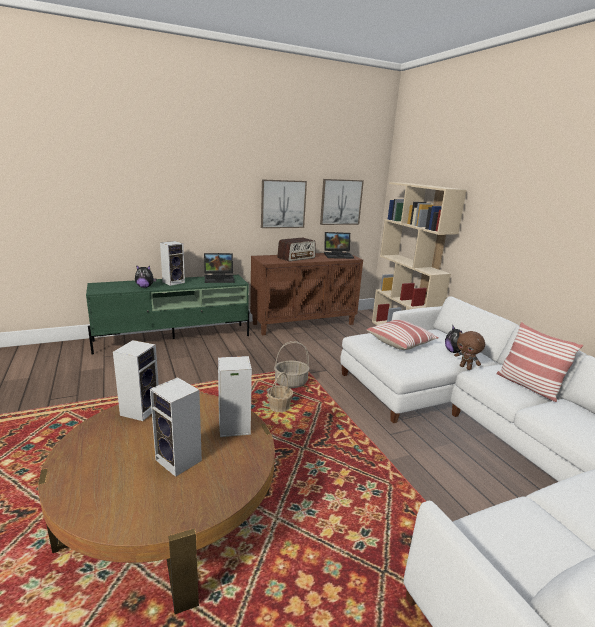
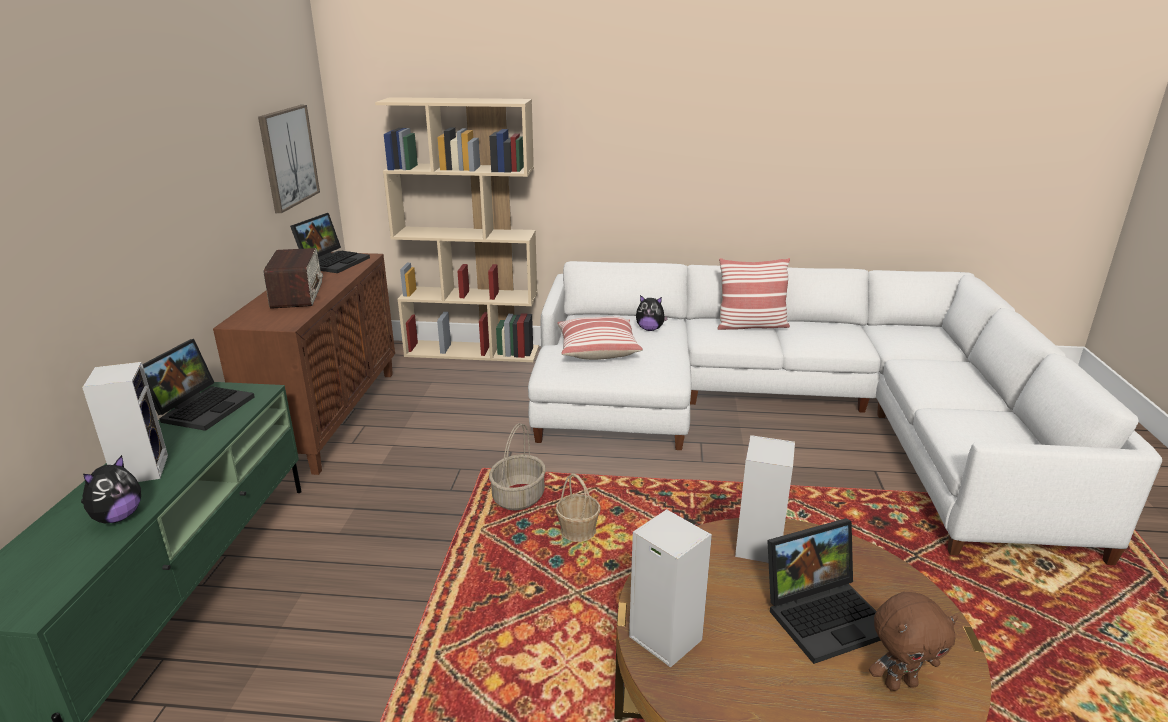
camera: 60 degrees left, 5 degrees up
(180, 460) = (825, 614): speaker -> laptop
(283, 204) = (221, 191): picture -> none
(465, 367) = (687, 339): brown plush toy -> brown plush toy (900, 683)

